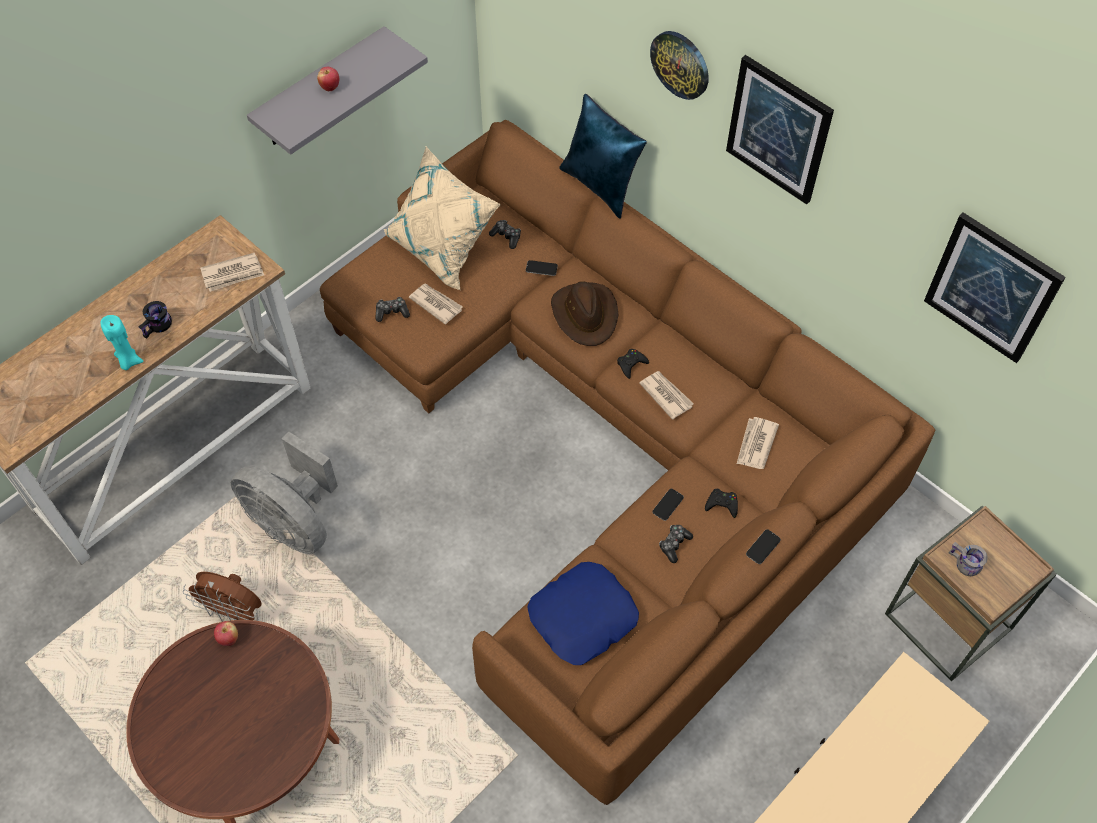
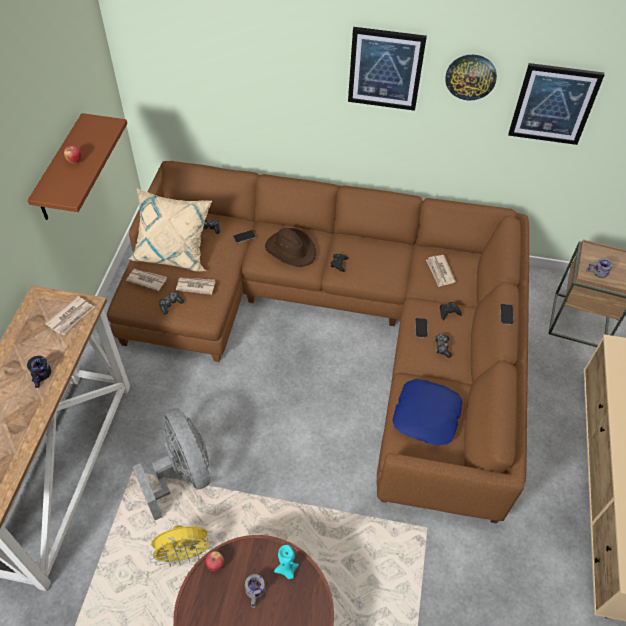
camera: 35 degrees left, 5 degrees down
(128, 361) = (37, 409): turquoise candle -> turquoise candle (287, 570)
(234, 612) = (184, 554): brown fan -> yellow fan
(247, 695) = (256, 593): none -> grey mug
(295, 523) = (182, 474): grey fan -> grey fan turned 120 degrees counterclockwise
(321, 89) = (61, 169): grey shelf -> brown shelf
(601, 186) = (256, 169): blue pillow -> none
(666, 395) = (371, 270): newspaper -> newspaper (146, 280)
(680, 64) = (302, 56): wall clock -> wall clock (470, 76)

